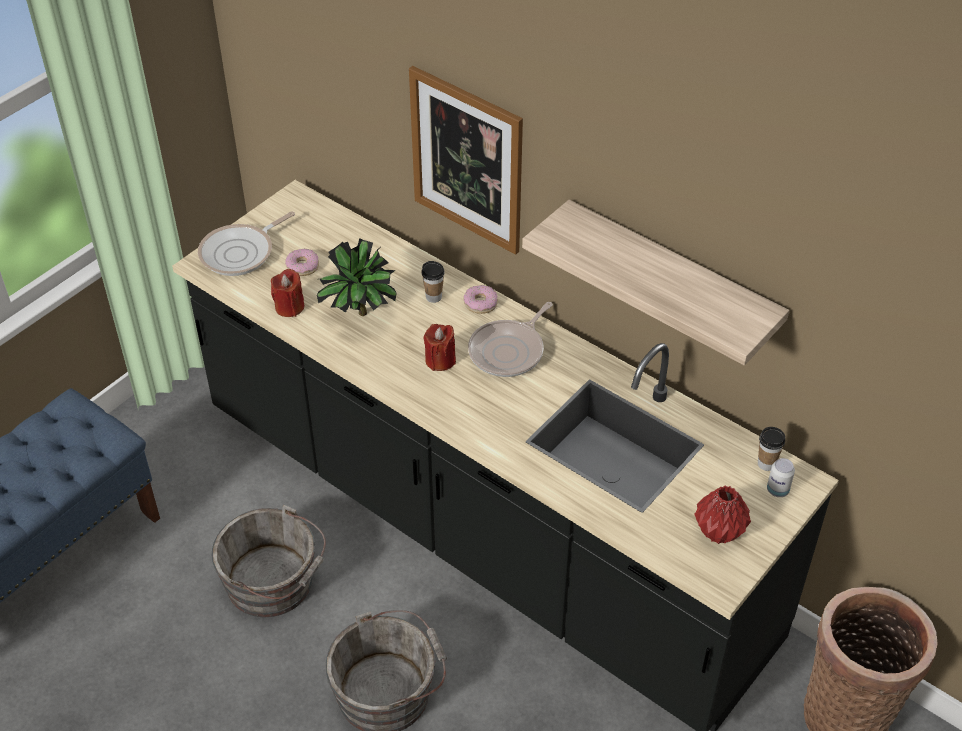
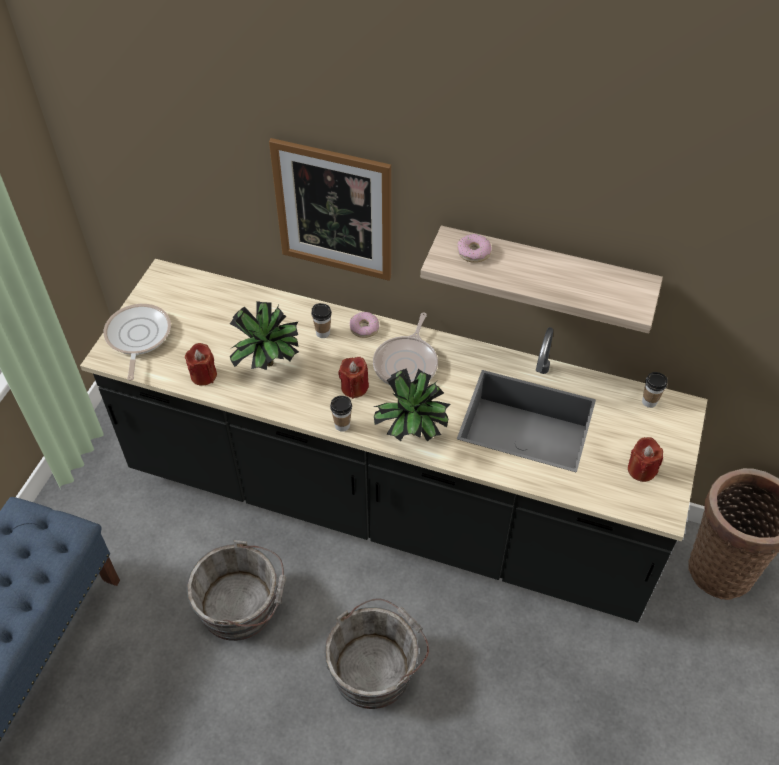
camera: 20 degrees left, 5 degrees up
(241, 253) = (137, 337): frying pan -> frying pan turned 150 degrees clockwise
(303, 266) = (198, 335): donut -> donut (474, 252)
(409, 394) = (342, 425): none -> cup
(477, 426) = (411, 436): none -> potted plant
(719, 531) = (641, 469): red vase -> red candle
(777, 490) = (668, 421): can -> none

